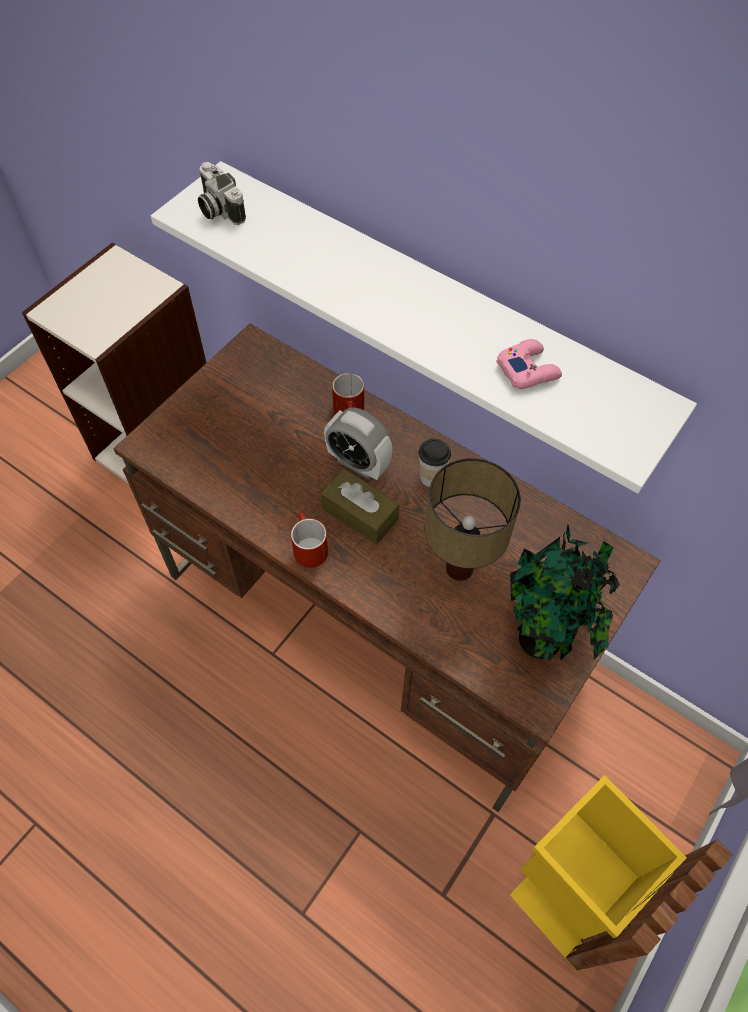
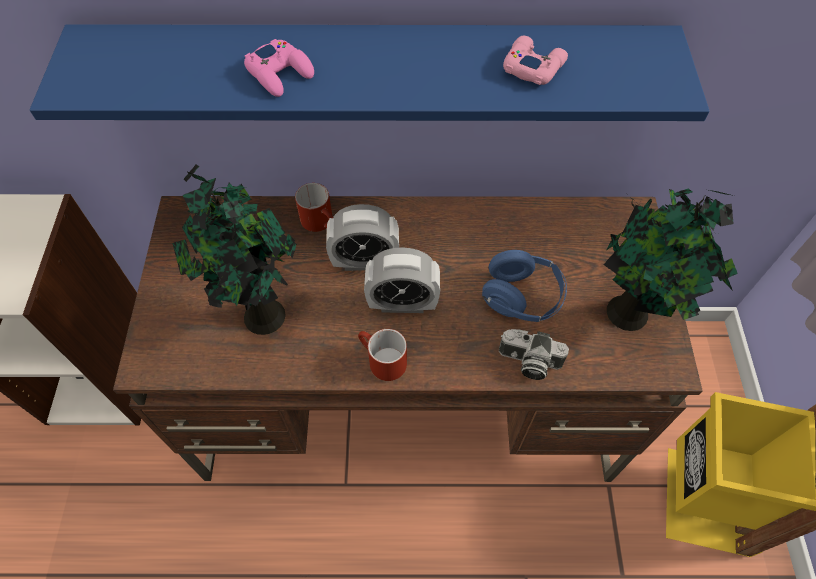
camera: 35 degrees left, 0 degrees up
(218, 209) = (104, 69): camera -> camera (528, 362)
(249, 457) = (260, 315): none -> potted plant
(331, 274) = (280, 73): none -> pink game controller
(360, 514) = (402, 303): brown tissue box -> alarm clock
(431, 306) = (375, 69): white shelf -> blue shelf
(431, 477) = (436, 236): cup -> none
(459, 570) = (521, 298): table lamp -> blue headphones

